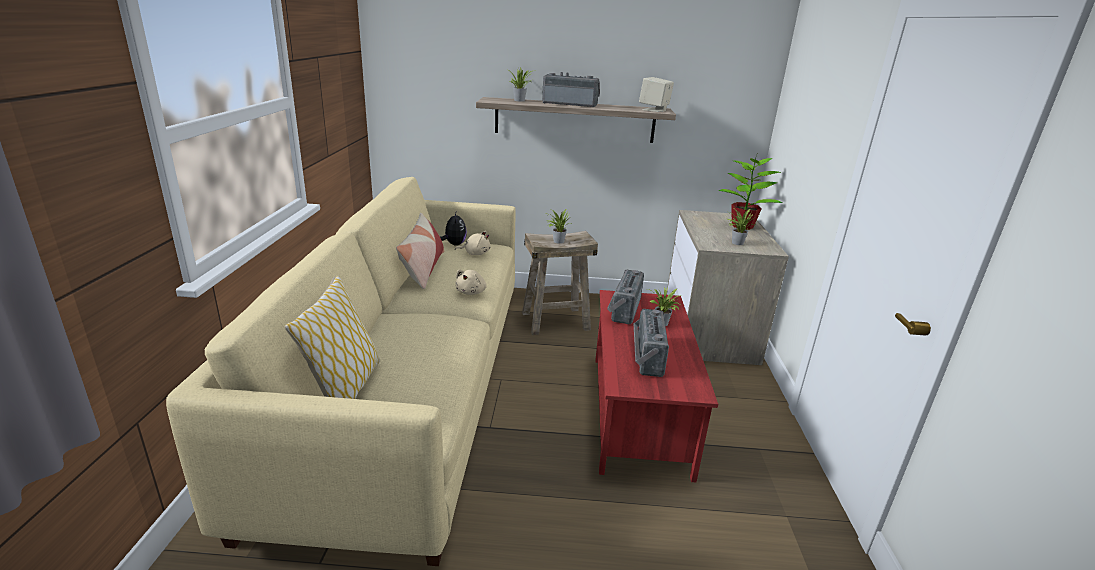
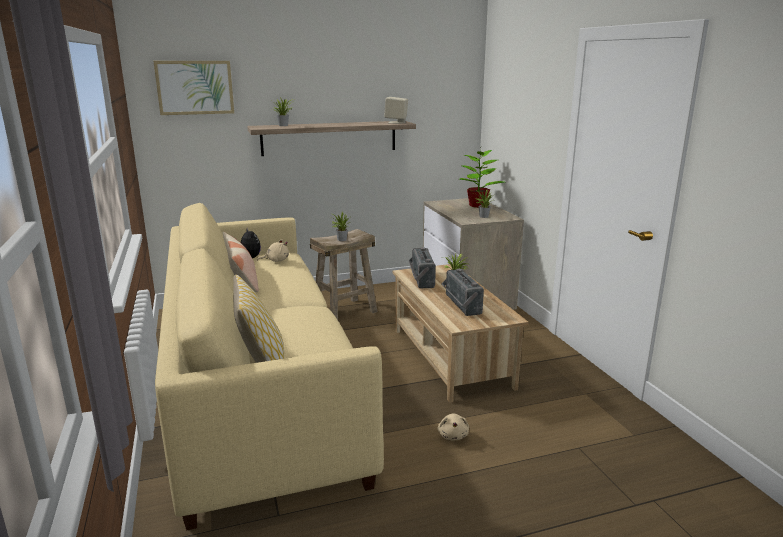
camera: 20 degrees left, 5 degrees down
(430, 49) = (195, 87): none -> picture
(471, 292) = (299, 287): beige plush toy -> beige plush toy (453, 435)
(570, 104) = (328, 124): radio -> none
(637, 411) = (450, 357): red coffee table -> beige coffee table

